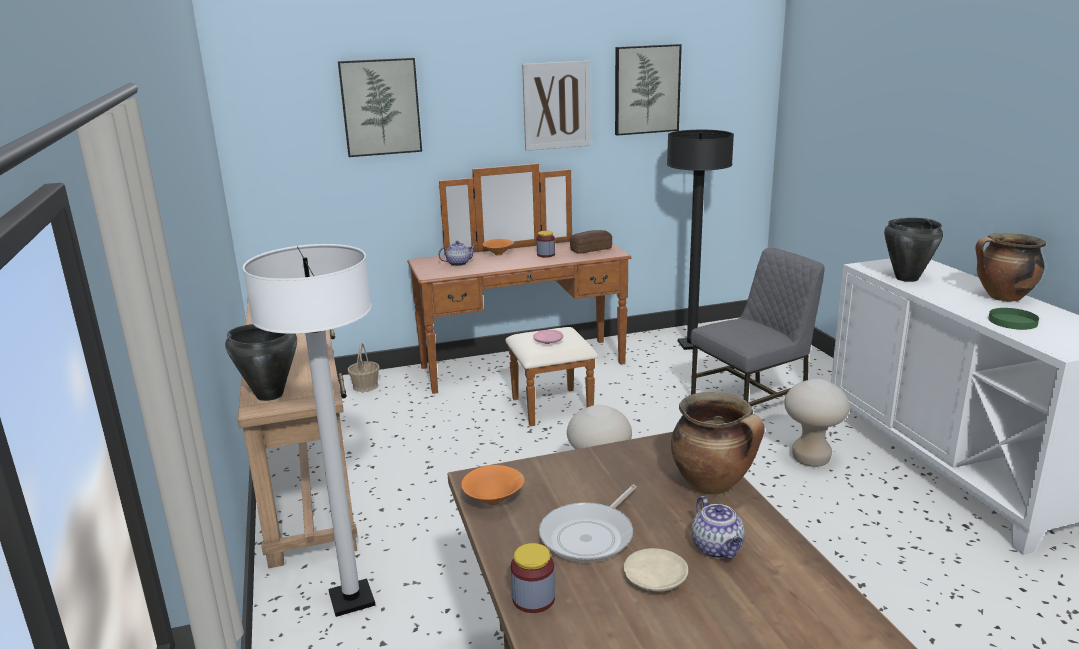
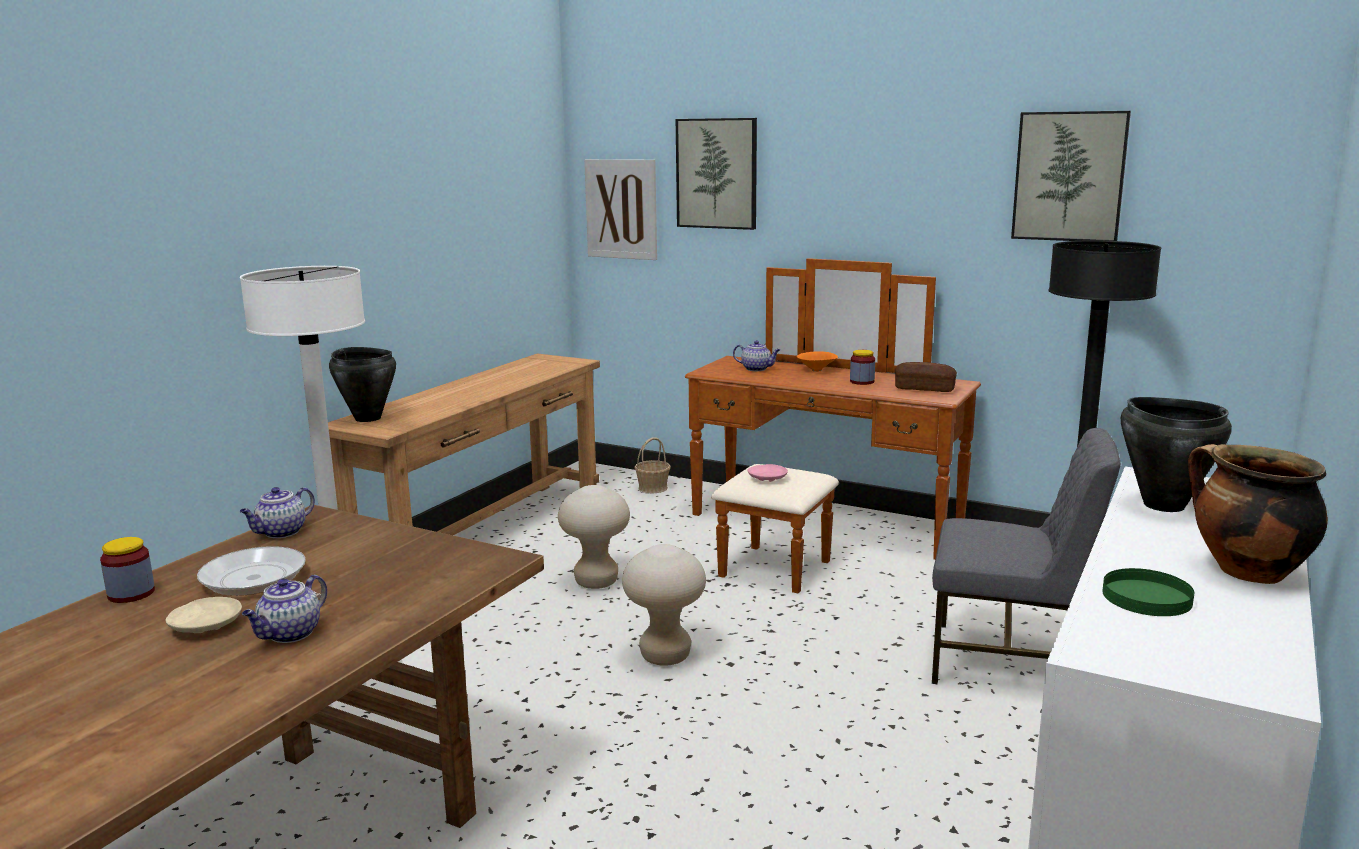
camera: 45 degrees right, 5 degrees down
(495, 501) = (281, 533): orange bowl -> teapot
(556, 105) = (929, 189): picture -> picture (621, 209)
(590, 536) = (257, 581): frying pan -> frying pan turned 45 degrees clockwise
(713, 485) = (422, 597): cooking pot -> none
(810, 459) = (955, 750): beige stool -> beige stool (596, 582)

